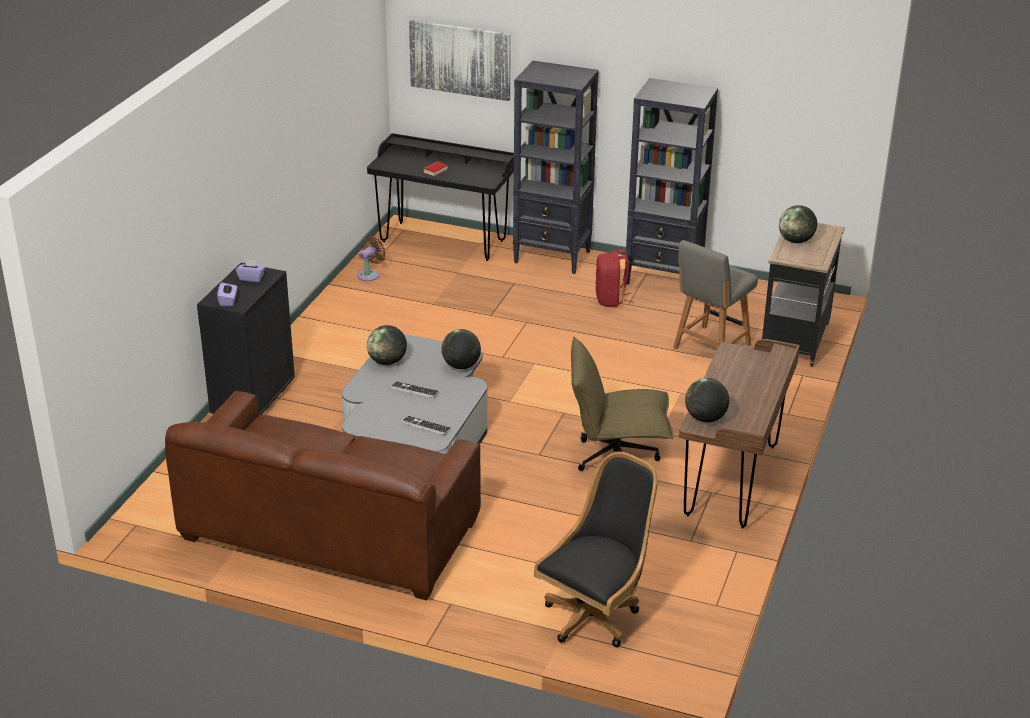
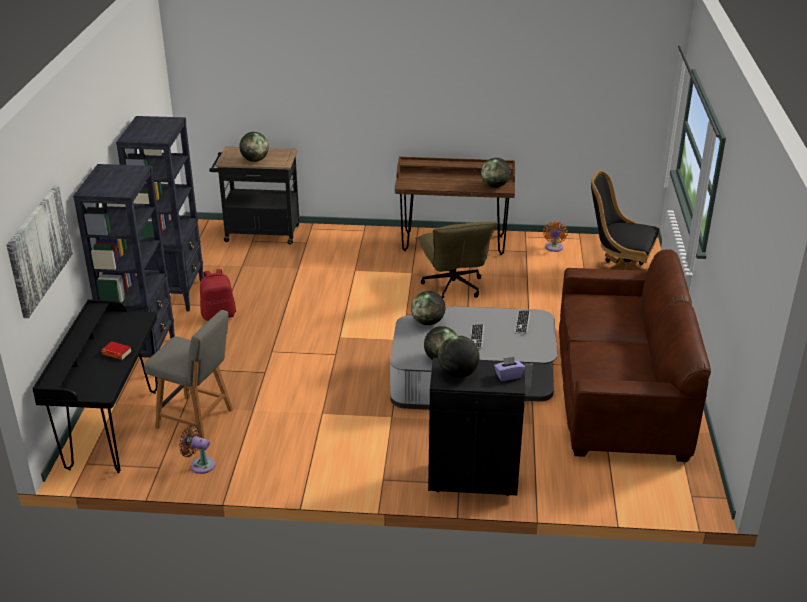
camera: 105 degrees left, 0 degrees up
(251, 278) = (458, 373): purple tissue box -> globe
(693, 570) = (554, 248): none -> orange fan
(710, 347) = (285, 264): grey chair -> grey chair (197, 419)

